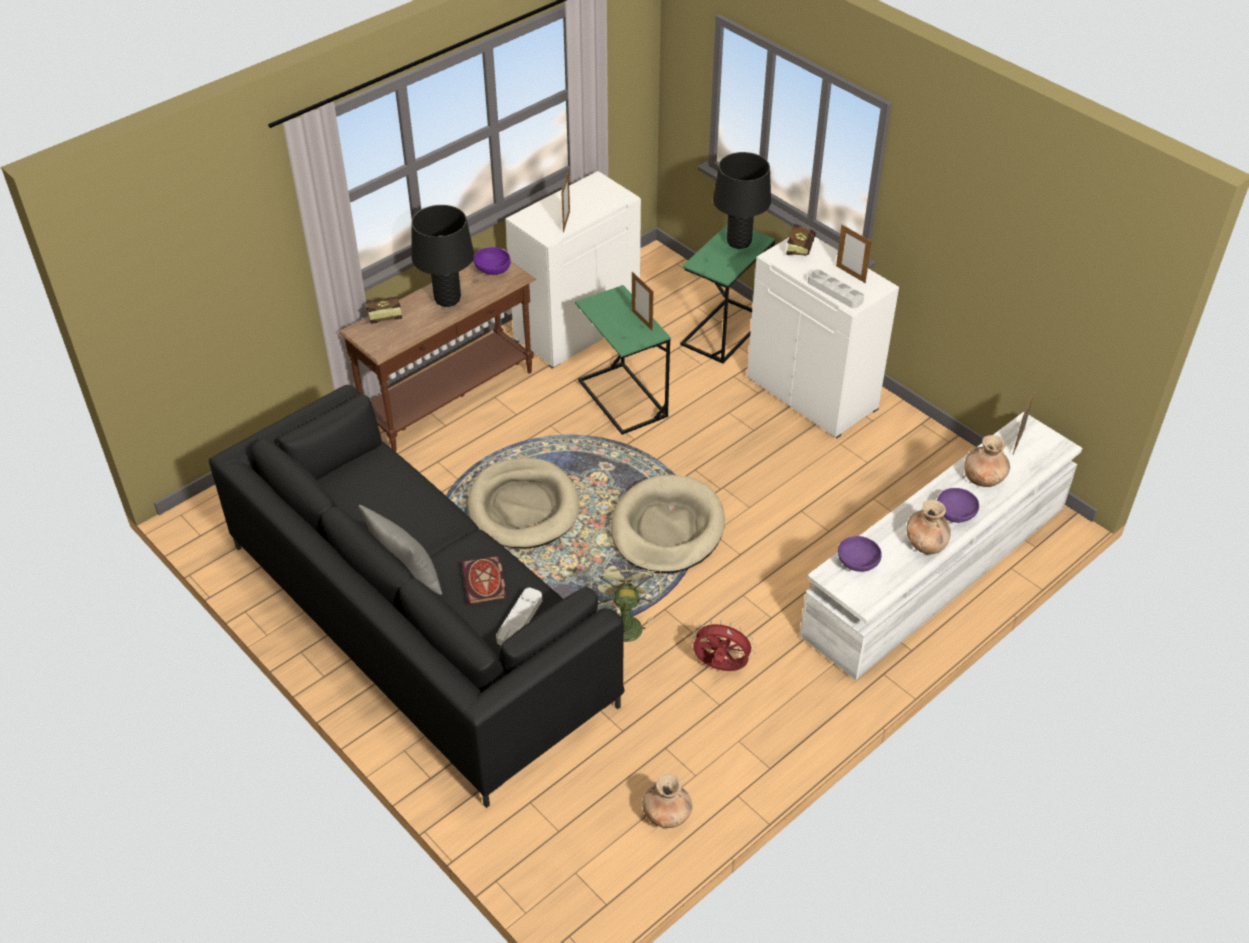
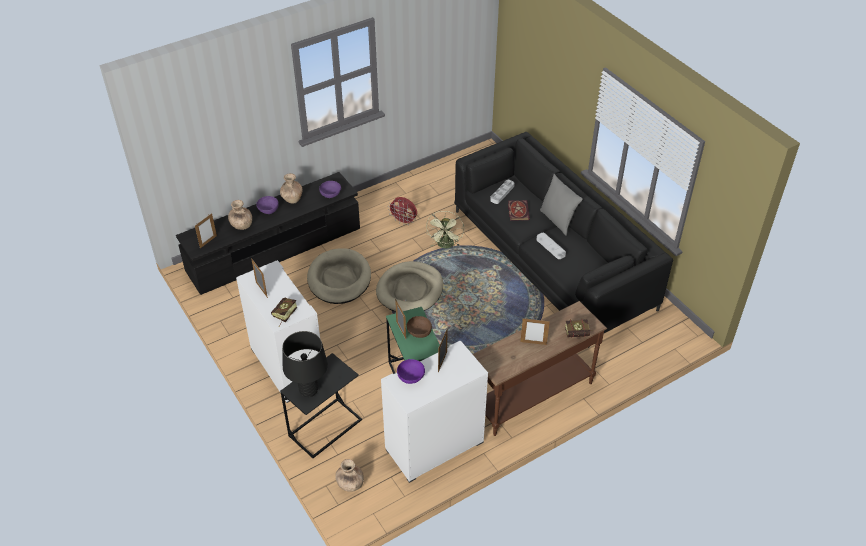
camera: 170 degrees left, 0 degrees up
(447, 299) = (533, 343): black table lamp -> picture frame
(492, 270) = (500, 364): purple bowl -> purple bowl (411, 377)
(523, 507) = (491, 313): beige dog bed -> beige dog bed (339, 279)
(615, 321) = (419, 332): none -> brown bowl
(667, 815) = (445, 172): brown vase -> brown vase (350, 484)
(724, 331) = (325, 427): green side table -> black side table
(835, 292) = (279, 278): grey tray -> grey tray (550, 247)
(936, 571) = (274, 250): white tv stand -> black tv stand

